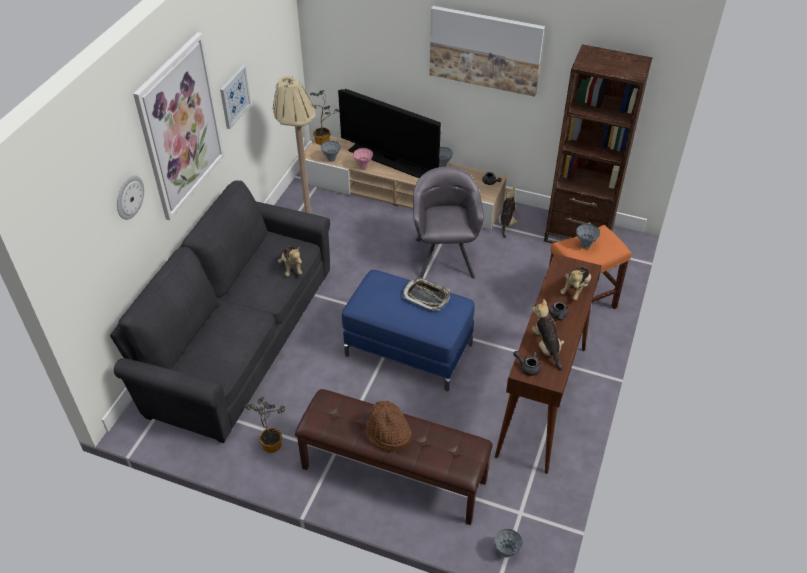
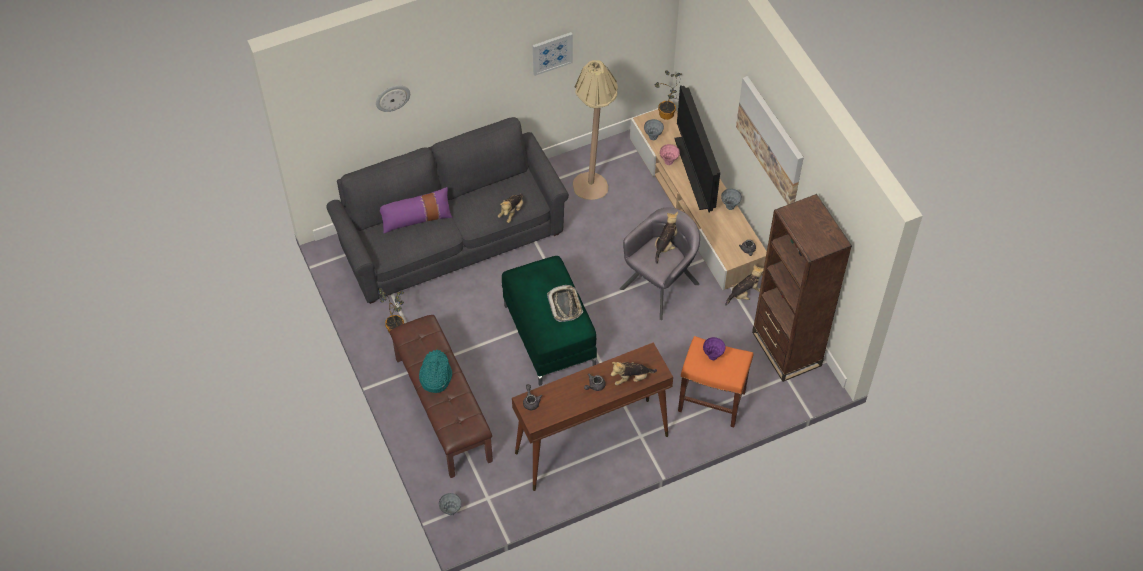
camera: 45 degrees right, 10 degrees up
(180, 127) = (470, 63): picture -> none
(212, 328) = (416, 219): none -> purple pillow
(387, 434) = (435, 376): brown hat -> turquoise hat
(407, 350) = (548, 335): blue ottoman -> green ottoman
(546, 347) = (559, 399): plush toy -> plush toy (666, 245)
(585, 246) = (712, 356): grey vase -> purple vase

